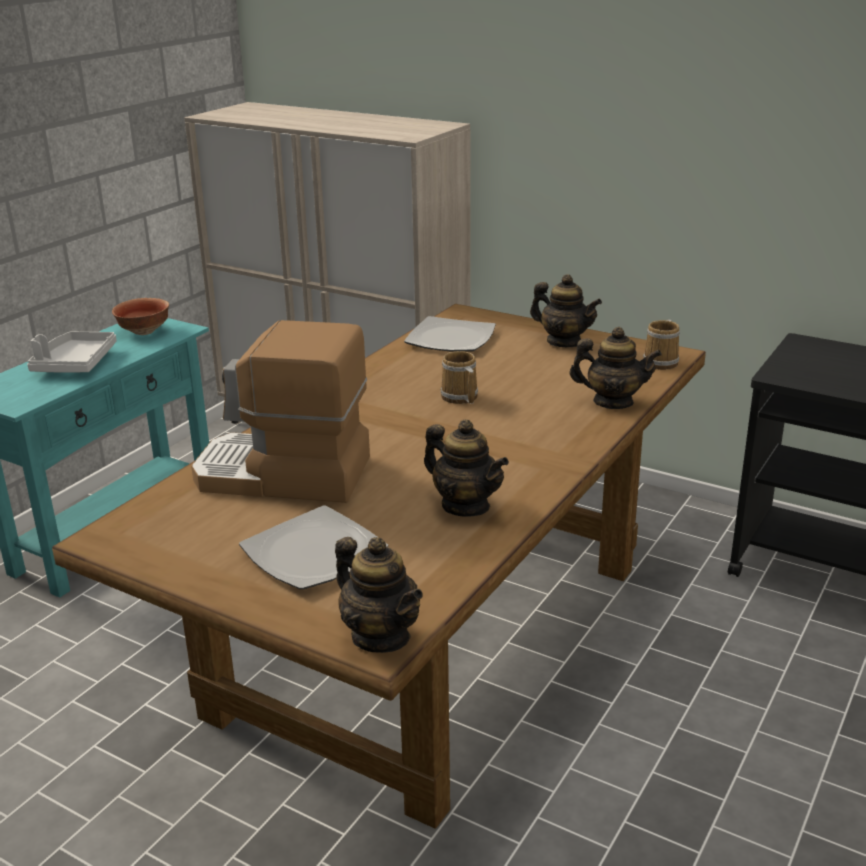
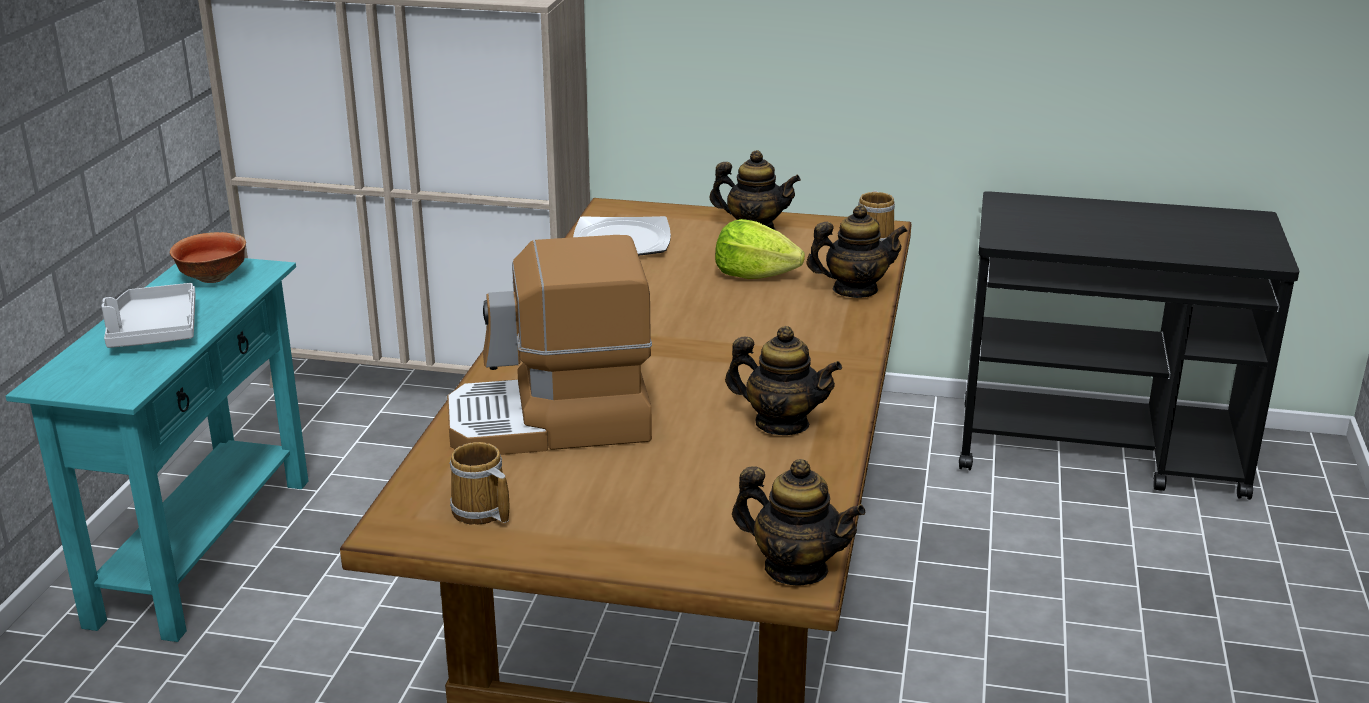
camera: 20 degrees left, 0 degrees up
(314, 552) = (656, 499): plate -> none
(459, 397) = (684, 307): mug -> mug (480, 512)
(536, 378) = (754, 275): none -> lettuce

